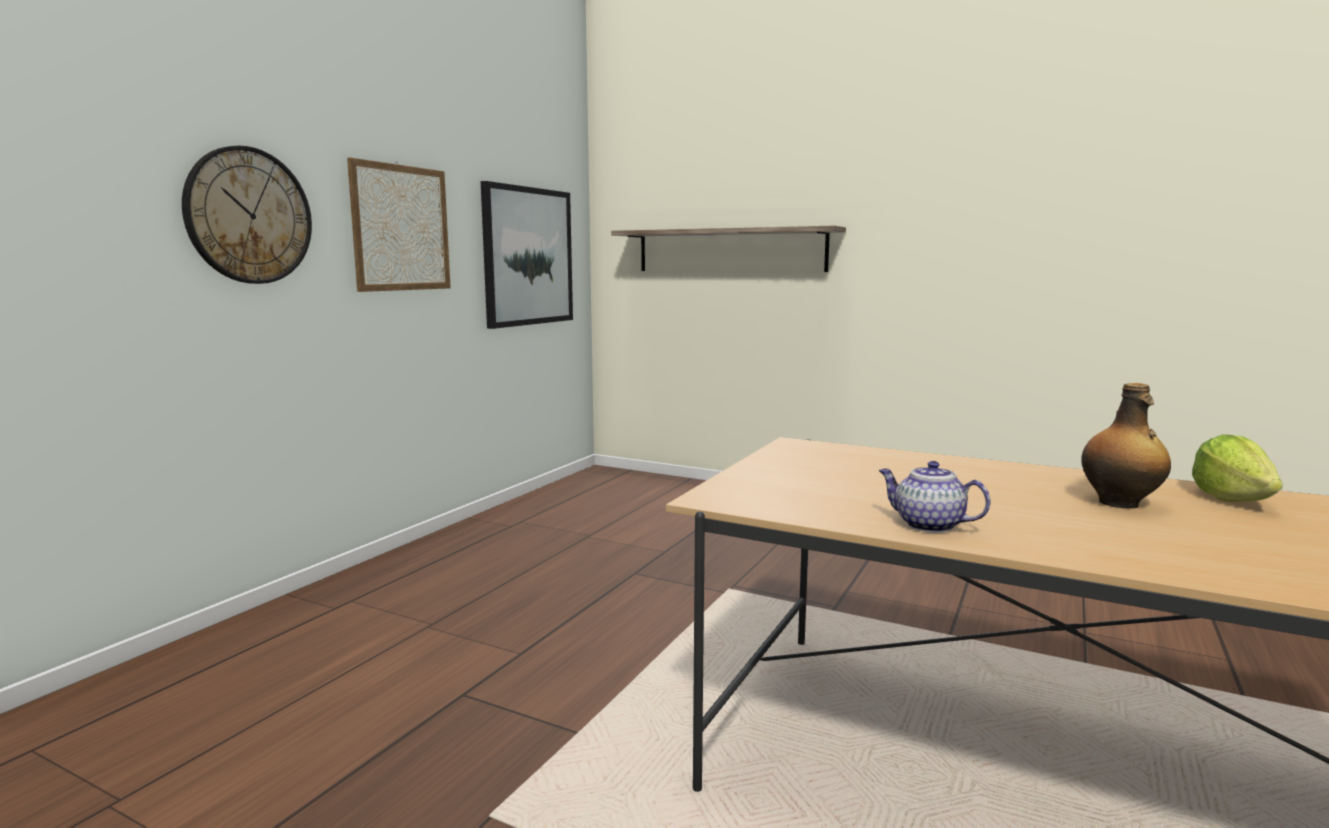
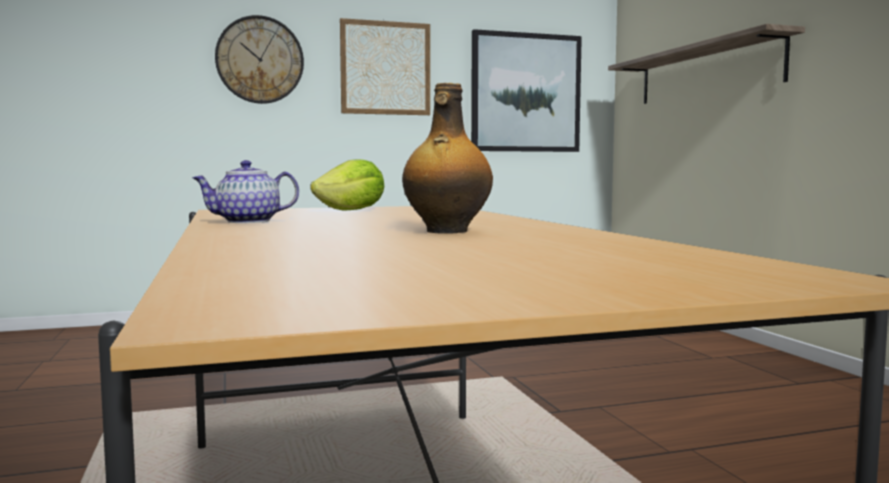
camera: 45 degrees right, 5 degrees down
(927, 525) = (246, 222): teapot -> teapot turned 105 degrees counterclockwise
(1232, 499) = (582, 241): lettuce -> lettuce (352, 210)

